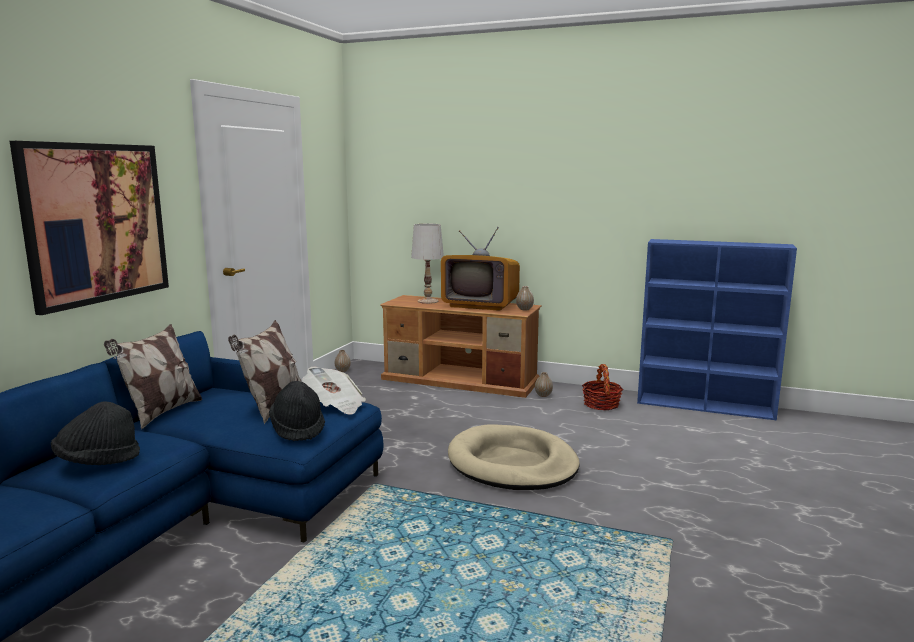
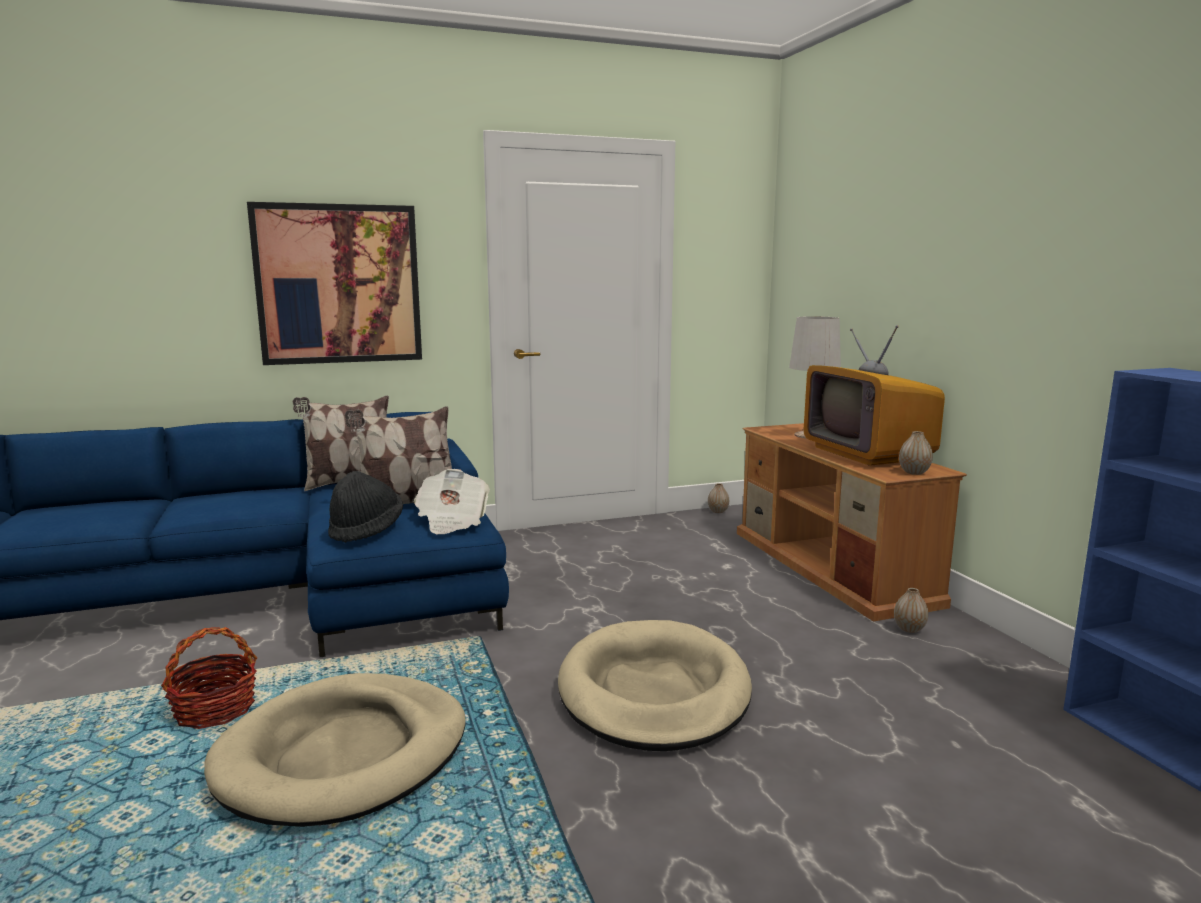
camera: 50 degrees right, 0 degrees up
(98, 461) = (211, 502): black hat -> none
(449, 565) = (344, 754): none -> beige dog bed
(601, 404) = (981, 681): basket -> basket (214, 710)

